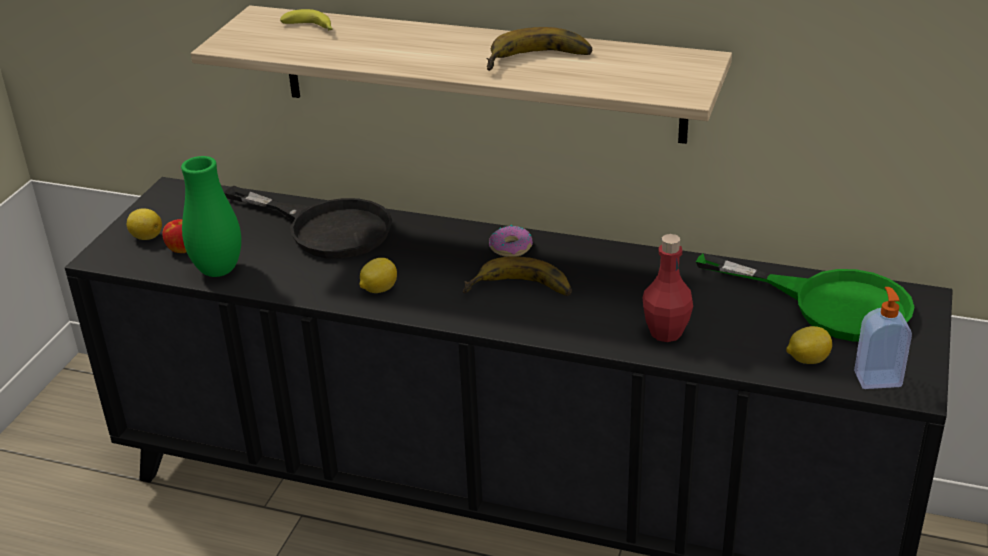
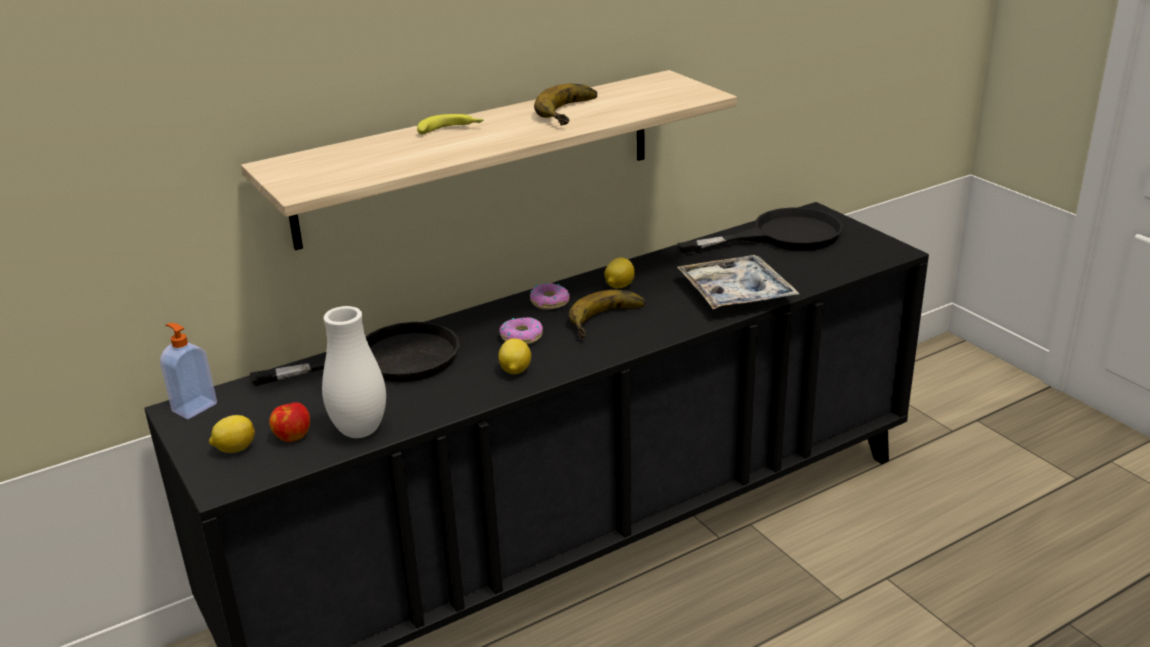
camera: 50 degrees left, 5 degrees down
(218, 270) = (360, 431): green vase -> white vase
(311, 28) = (349, 156): banana -> banana (451, 130)
(435, 265) = (521, 337): none -> donut
(666, 332) = (736, 293): red bottle -> tray
(807, 359) = (826, 265): lemon -> lemon (619, 286)
(830, 304) = (781, 236): green frying pan -> black frying pan
(877, 378) = (871, 255): soap dispenser -> soap dispenser (194, 407)

